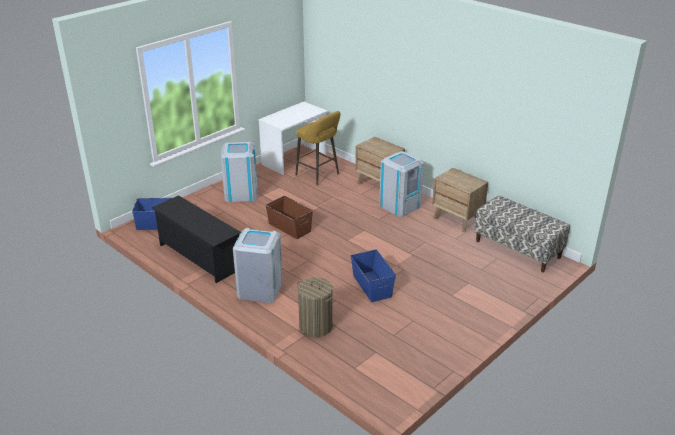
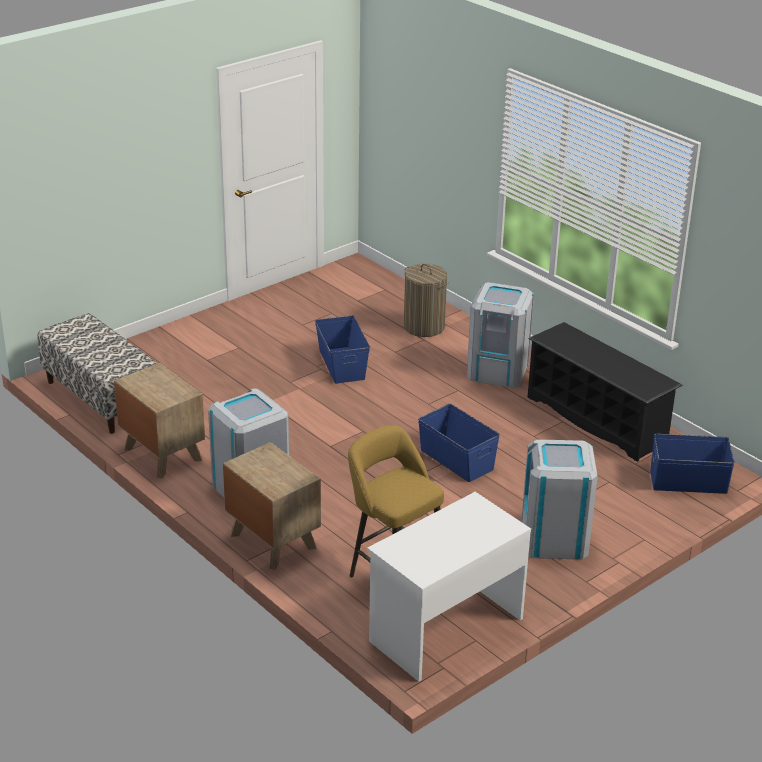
camera: 175 degrees left, 0 degrees up
(289, 227) = (456, 460): brown storage box -> blue storage box

